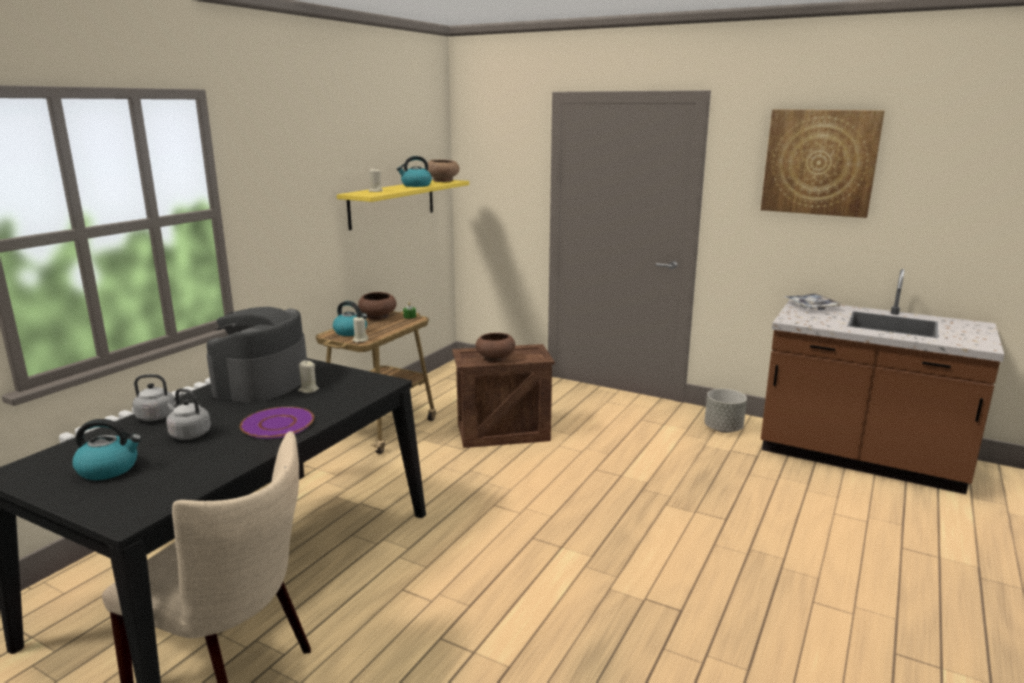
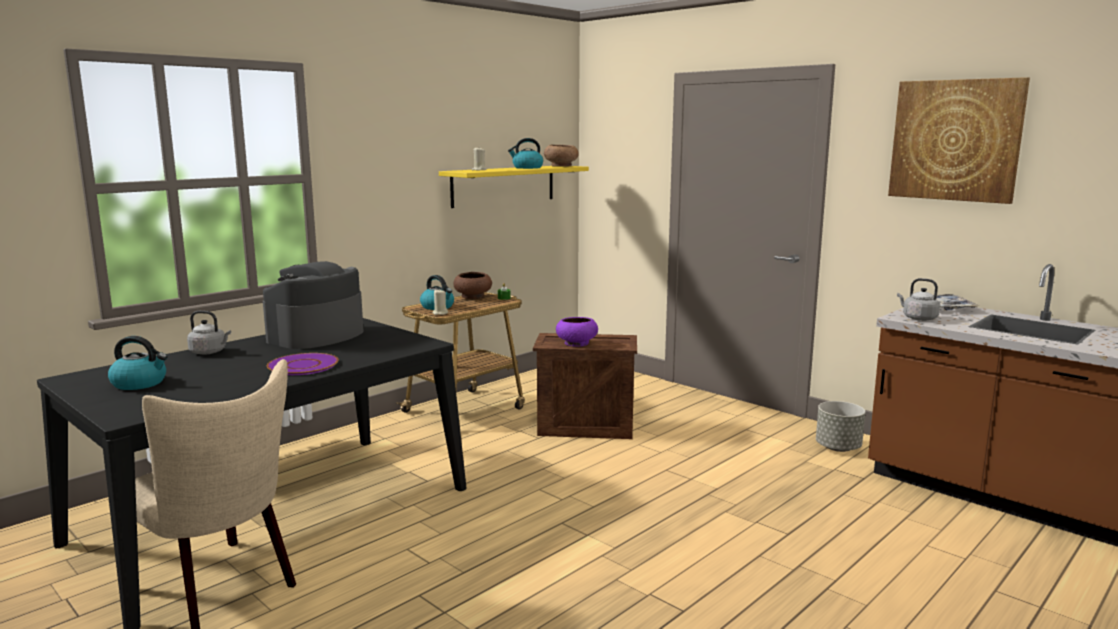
camera: 15 degrees right, 5 degrees down
(188, 434) = (223, 366): grey kettle -> grey kettle (918, 318)
(308, 390) = (352, 343): beige candle -> none
(495, 358) = (576, 343): brown bowl -> purple bowl

